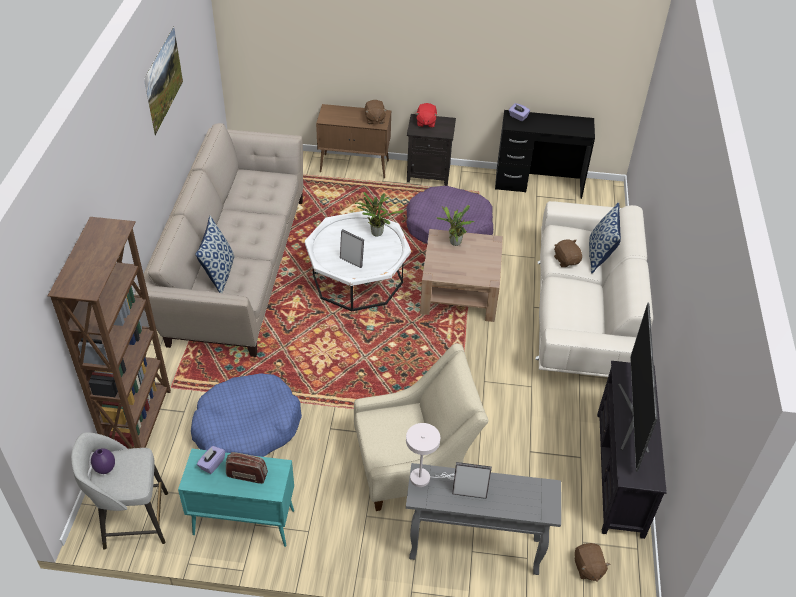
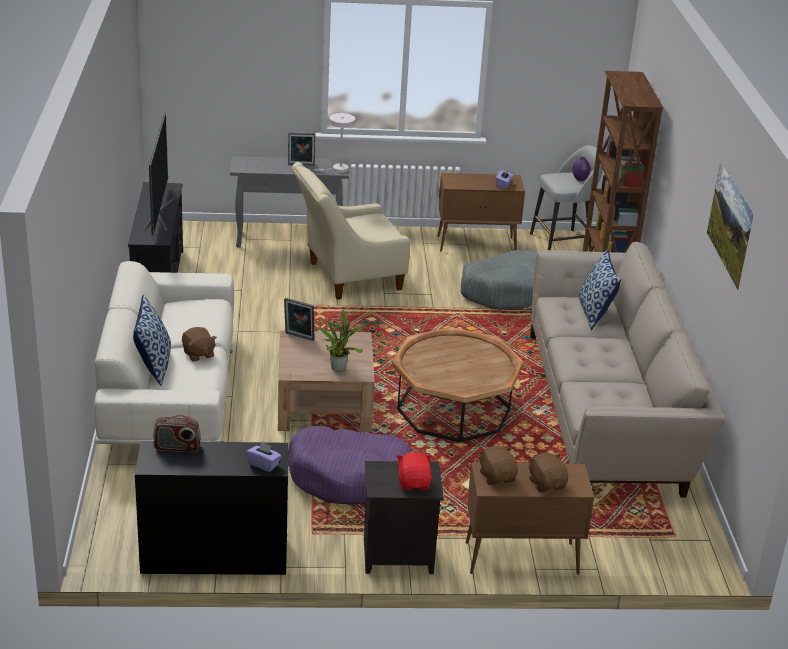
camera: 170 degrees right, 15 degrees down
(243, 522) = (477, 244): turquoise cabinet -> brown cabinet
(247, 427) = (507, 291): blue dog bed -> grey dog bed
(247, 475) = (473, 181): radio -> radio (177, 447)
(352, 261) = (458, 350): picture frame -> picture frame (298, 337)
(357, 278) = (453, 409): white coffee table -> brown coffee table
(376, 232) = (441, 381): potted plant -> none
(588, 568) = (197, 236): brown plush toy -> brown plush toy (547, 484)

